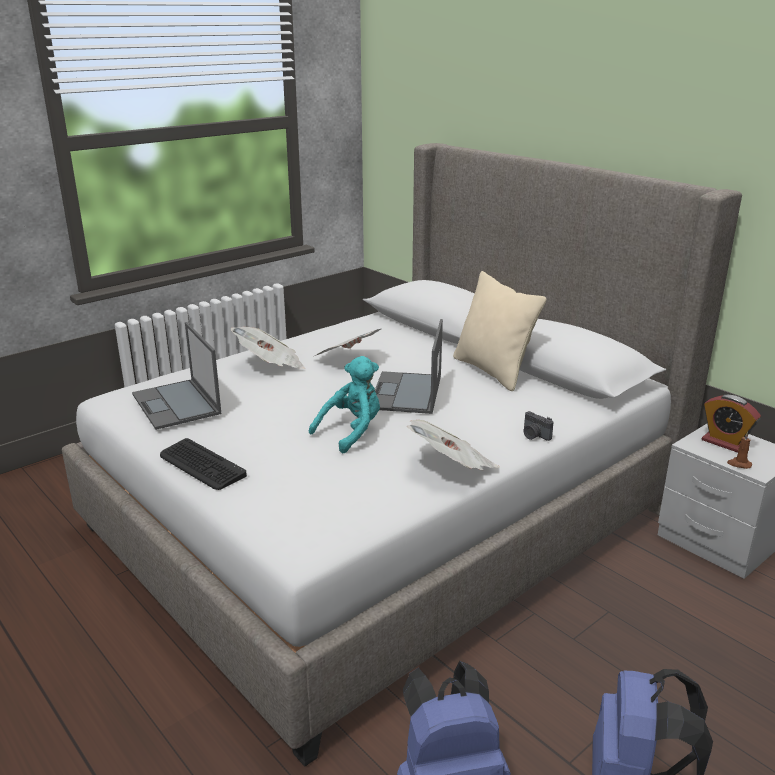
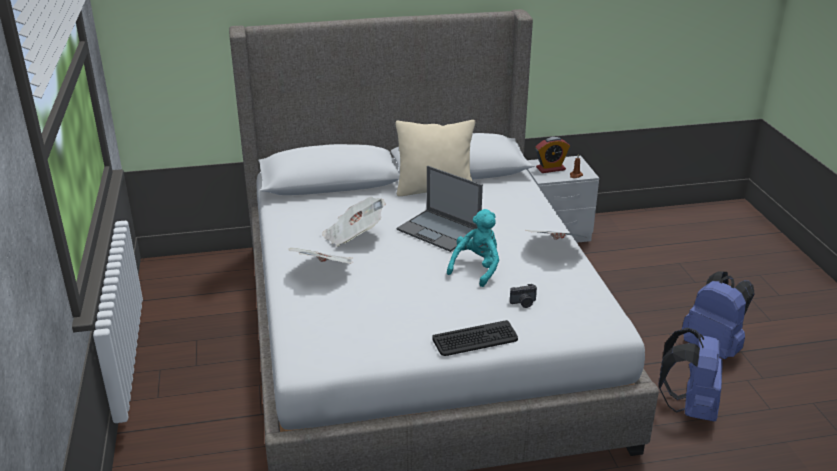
camera: 60 degrees left, 5 degrees up
(177, 404) = (363, 329): laptop -> none
(352, 432) = (477, 268): turquoise plush toy -> turquoise plush toy turned 45 degrees clockwise
(534, 436) = (539, 210): camera -> camera (523, 303)

